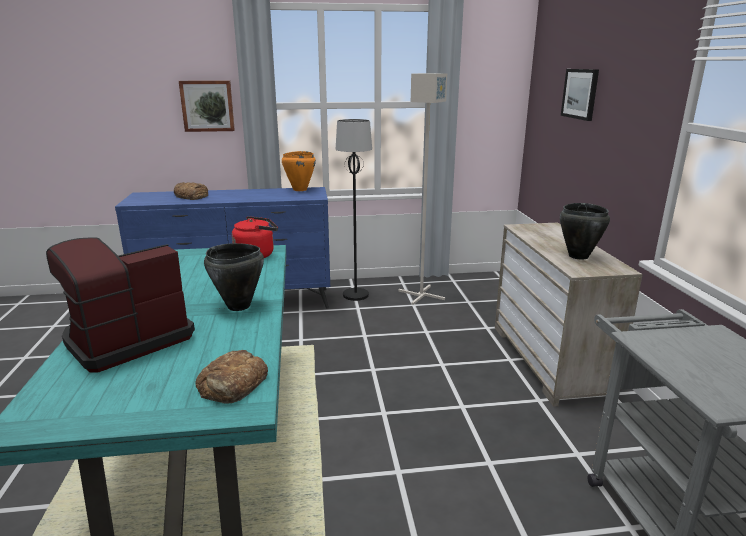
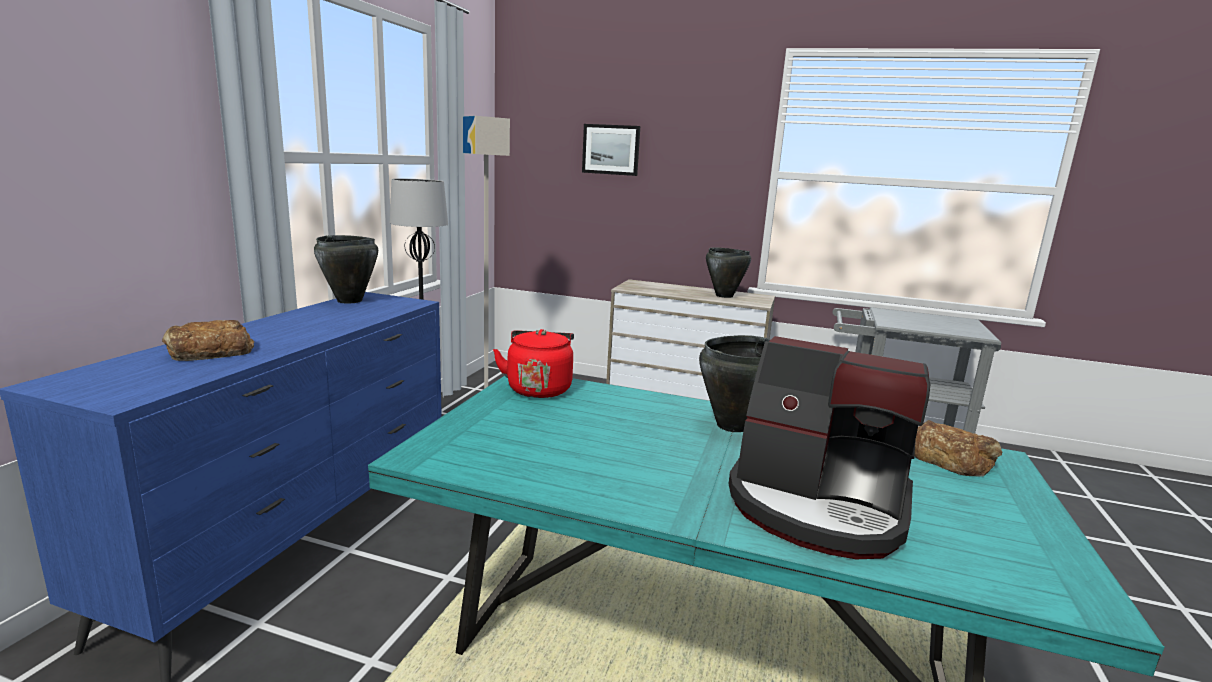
camera: 65 degrees left, 5 degrees down
(127, 340) = (817, 506): coffee machine -> coffee machine turned 45 degrees counterclockwise
(207, 106) = (134, 152): picture -> none
(299, 189) = (349, 301): orange cooking pot -> black cooking pot

